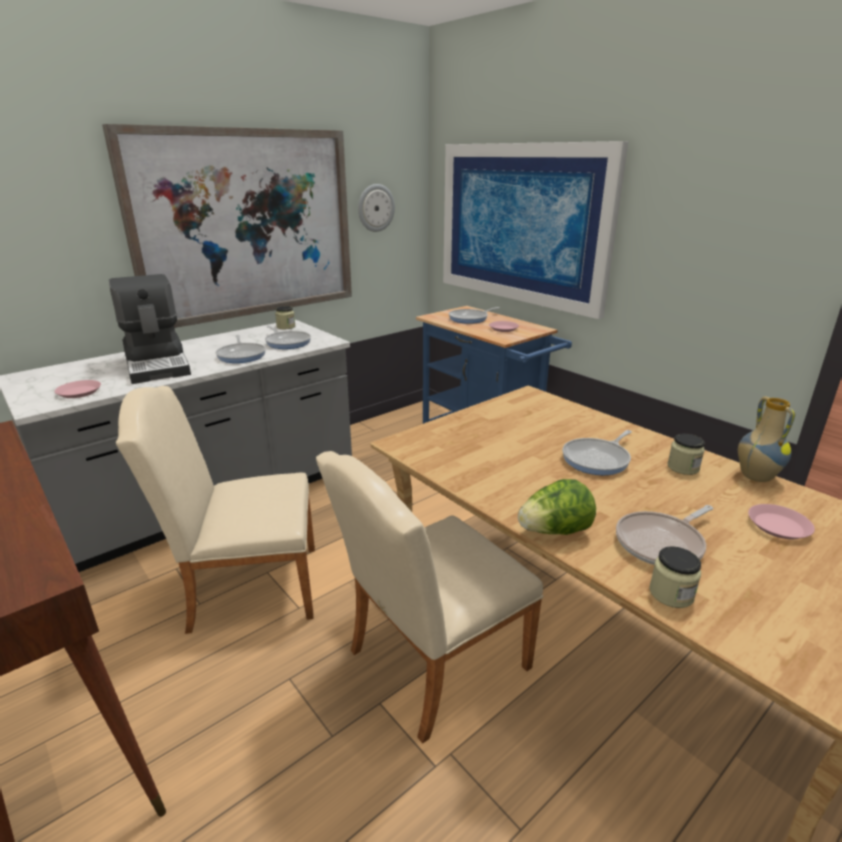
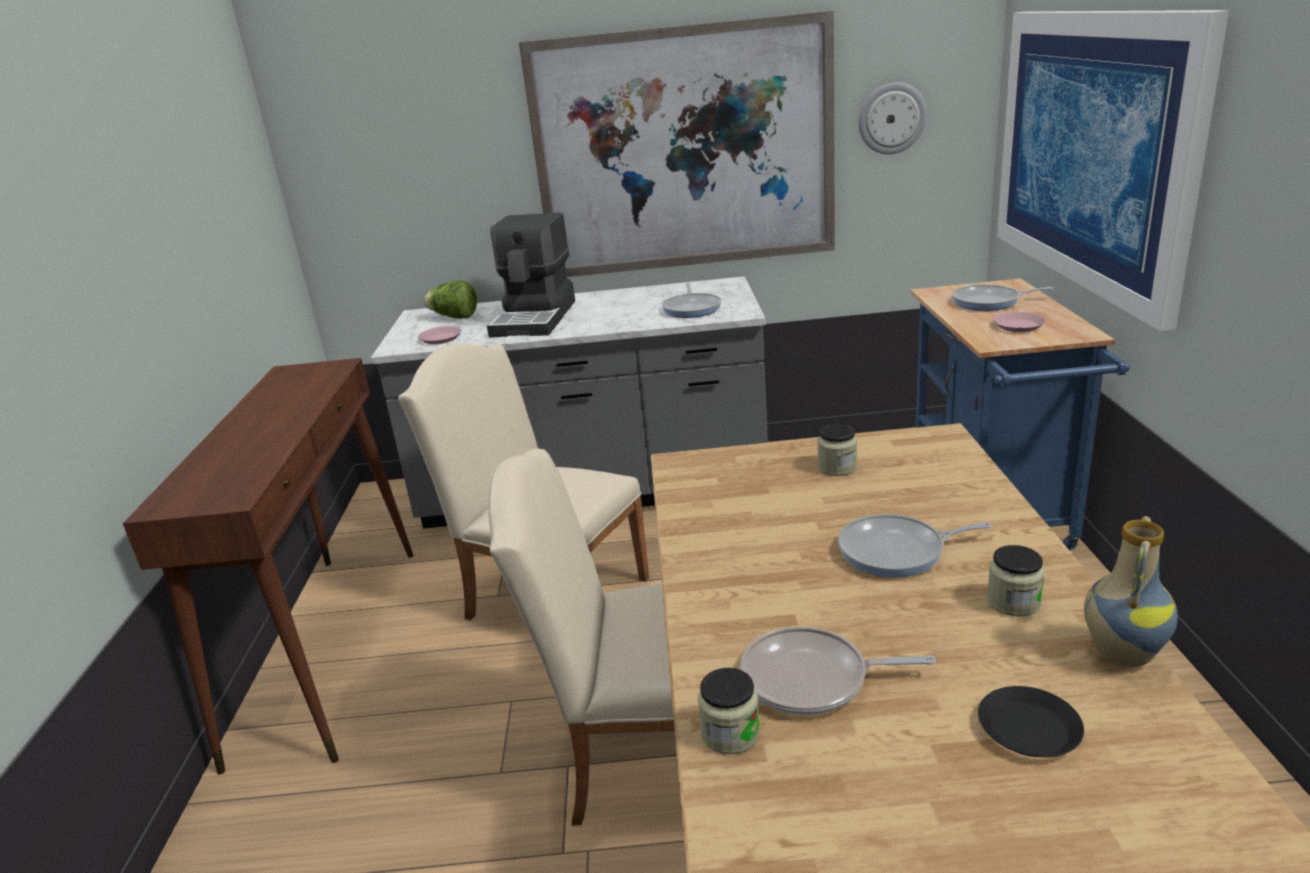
camera: 40 degrees right, 0 degrees up
(242, 355) = (624, 318): frying pan -> none
(286, 327) = (718, 286): jar -> jar (837, 467)
(554, 531) = (704, 616): lettuce -> lettuce (454, 317)
(778, 526) = (1028, 729): pink plate -> black plate

